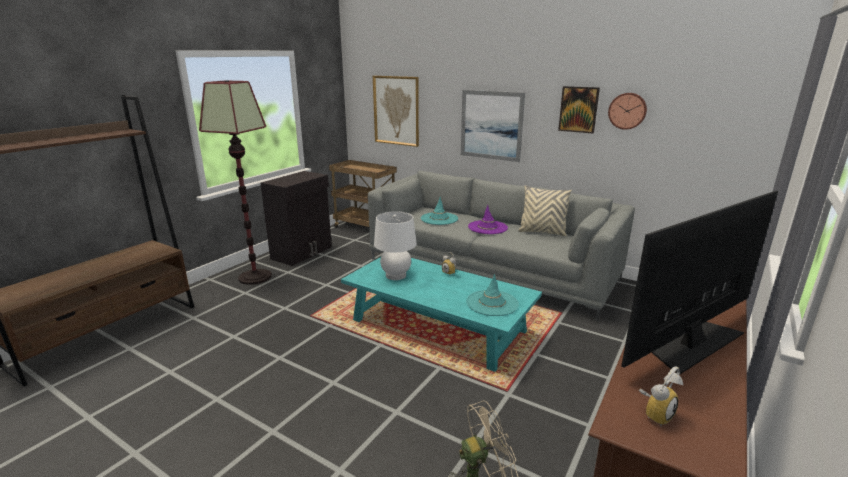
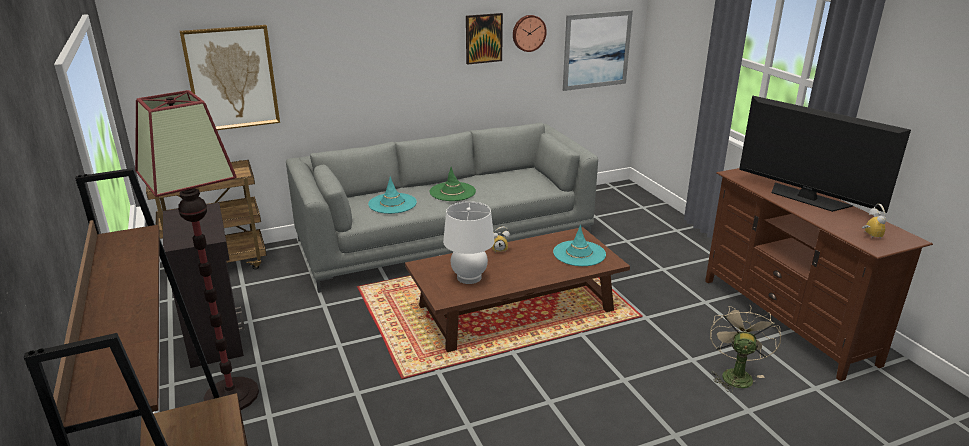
camera: 55 degrees left, 5 degrees up
(439, 325) = (516, 307): turquoise coffee table -> brown coffee table
(487, 227) = (452, 192): purple hat -> green hat
(491, 125) = (386, 72): picture -> picture (596, 50)
(542, 232) = (499, 176): beige pillow -> none
(692, 343) = (806, 198): television -> television turned 45 degrees counterclockwise

